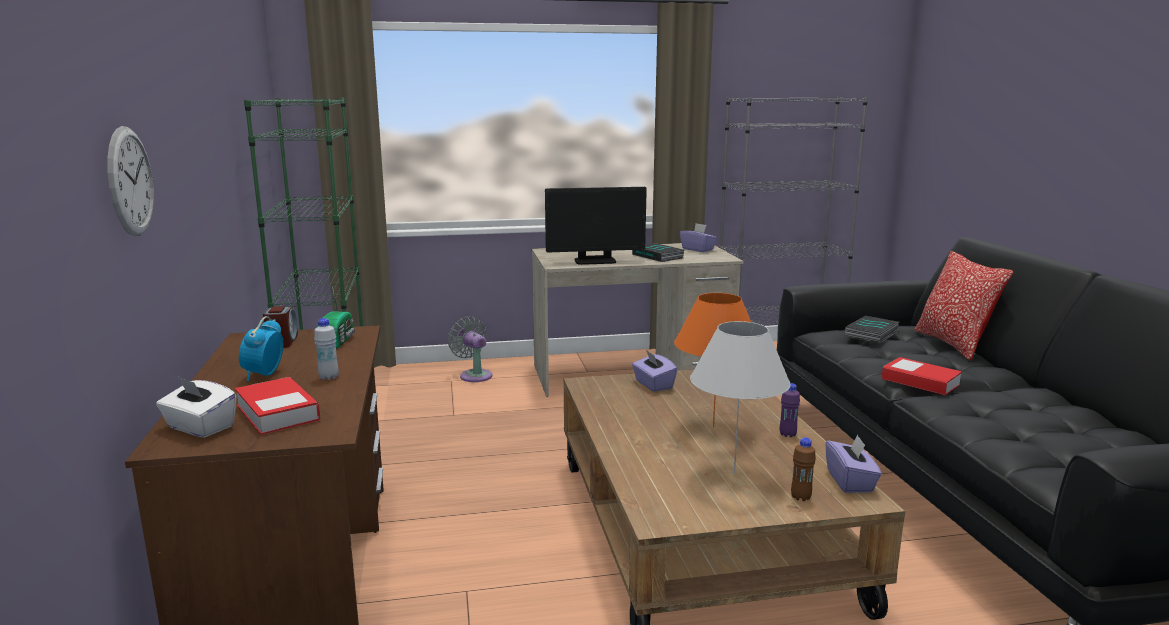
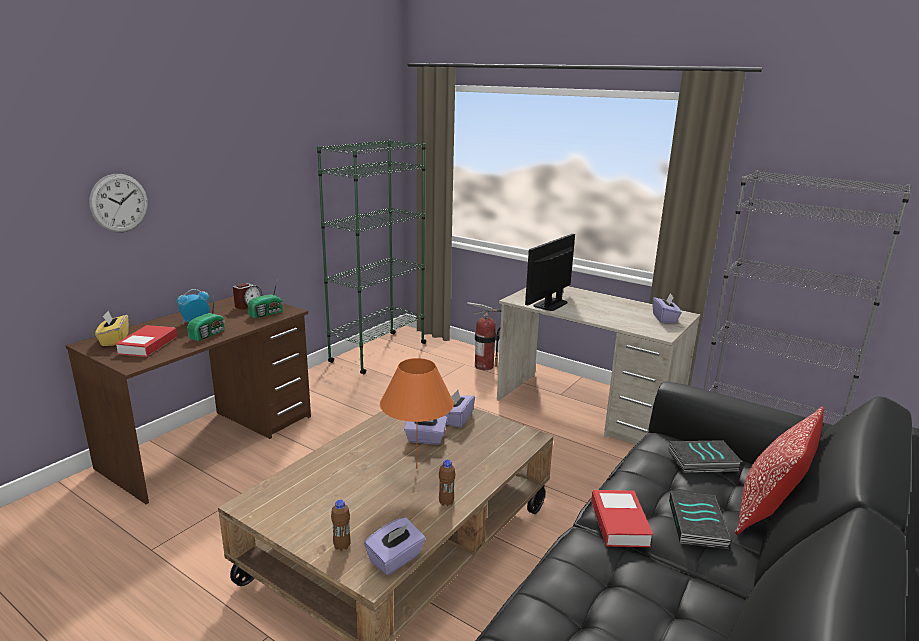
camera: 45 degrees right, 5 degrees up
(199, 427) = (114, 340): white tissue box -> yellow tissue box
(329, 377) = (208, 334): white bottle -> radio
(474, 375) = (484, 366): grey fan -> fire extinguisher
(595, 261) = (550, 304): monitor -> monitor turned 90 degrees clockwise
(658, 256) = (611, 315): book -> book (698, 524)
(666, 407) = (425, 439): none -> purple tissue box
(734, 473) = (349, 505): white table lamp -> none
(787, 434) = (446, 502): purple bottle -> brown bottle

